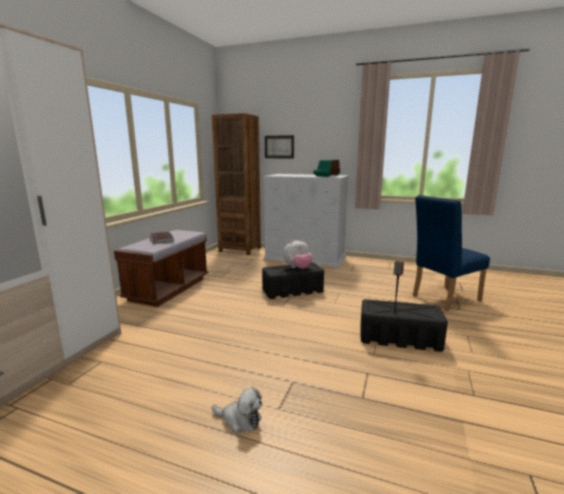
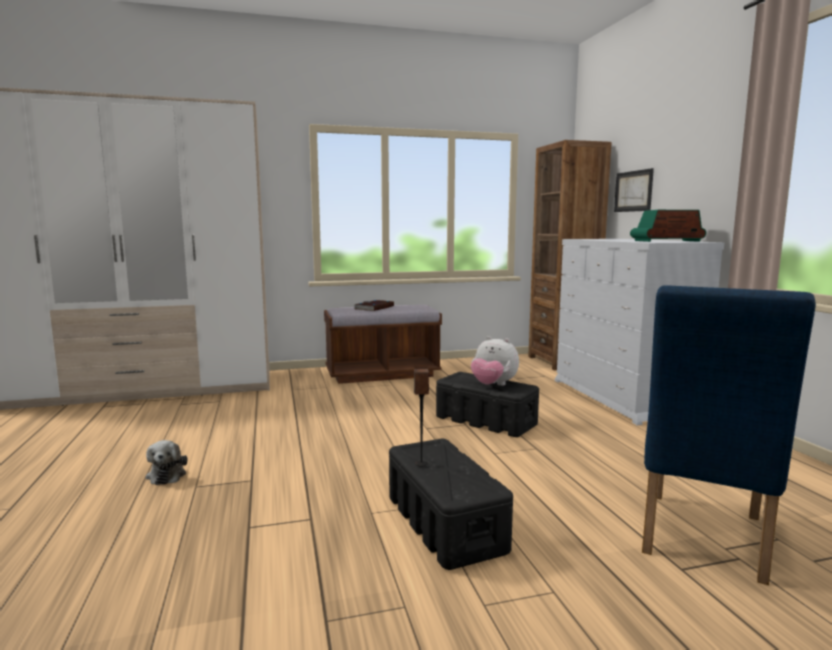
camera: 55 degrees right, 5 degrees down
(442, 299) = (701, 540): blue chair -> blue chair turned 90 degrees counterclockwise

